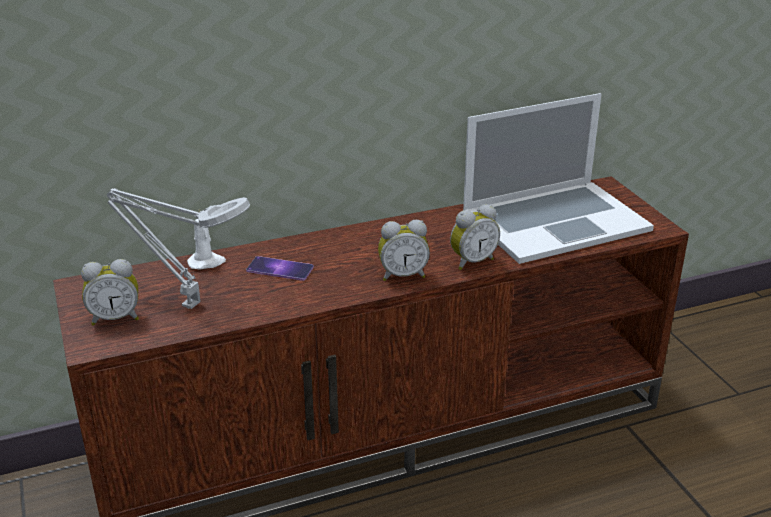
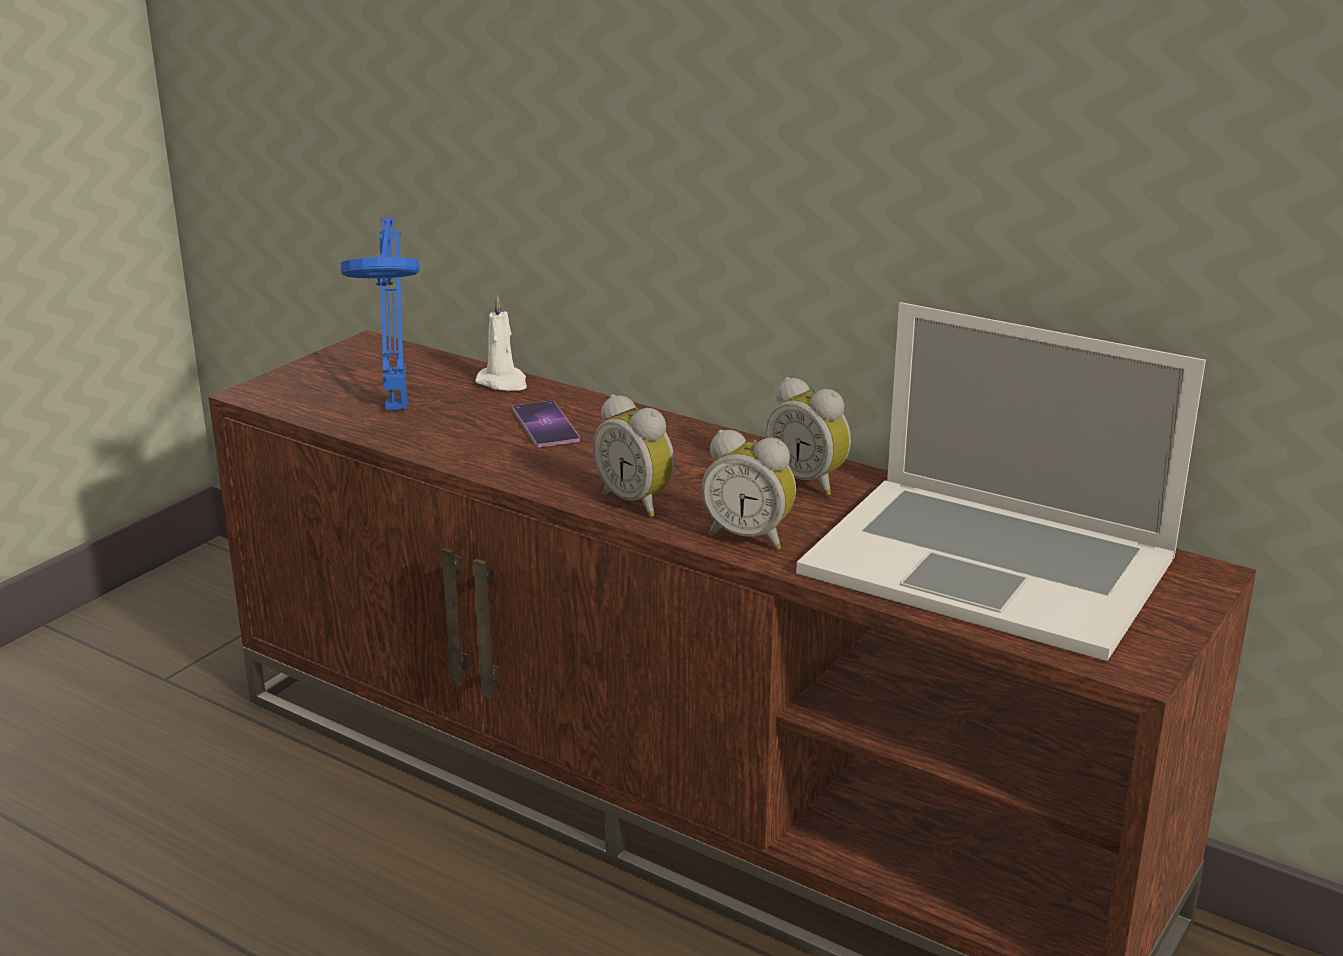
camera: 55 degrees right, 5 degrees down
(115, 318) = (324, 383): alarm clock -> alarm clock (809, 481)
(187, 304) = (397, 405): grey table lamp -> blue table lamp

